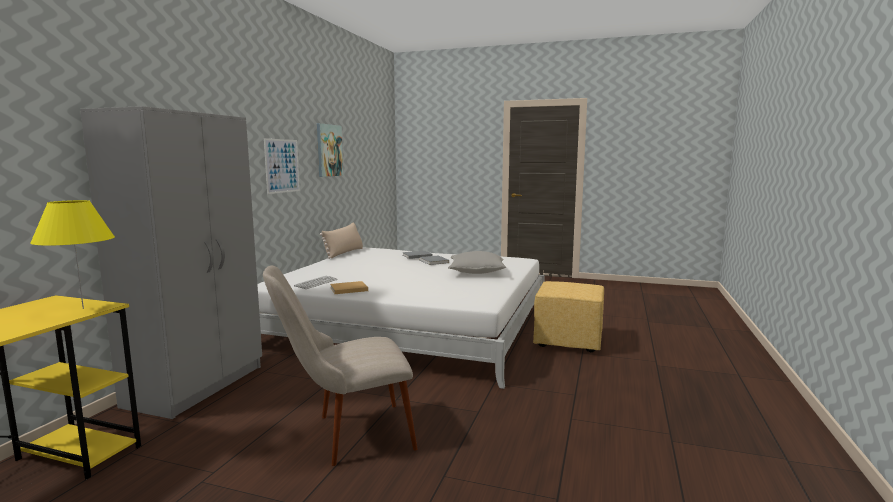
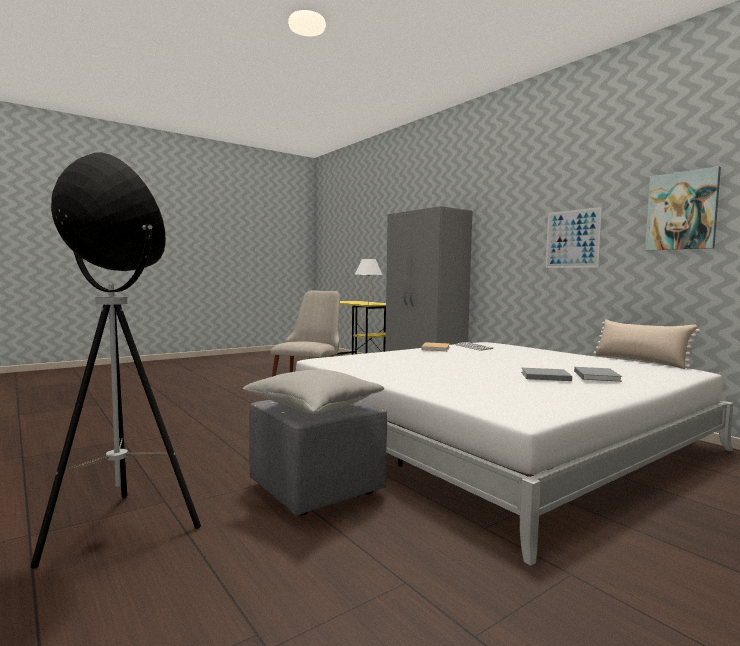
camera: 125 degrees right, 5 degrees down
(82, 309) = (368, 304): yellow table lamp -> white table lamp
(476, 272) = (446, 377): grey pillow -> grey pillow (314, 407)
(567, 341) = (318, 489): yellow ottoman -> grey ottoman
(688, 361) = (118, 530): none -> floor lamp

